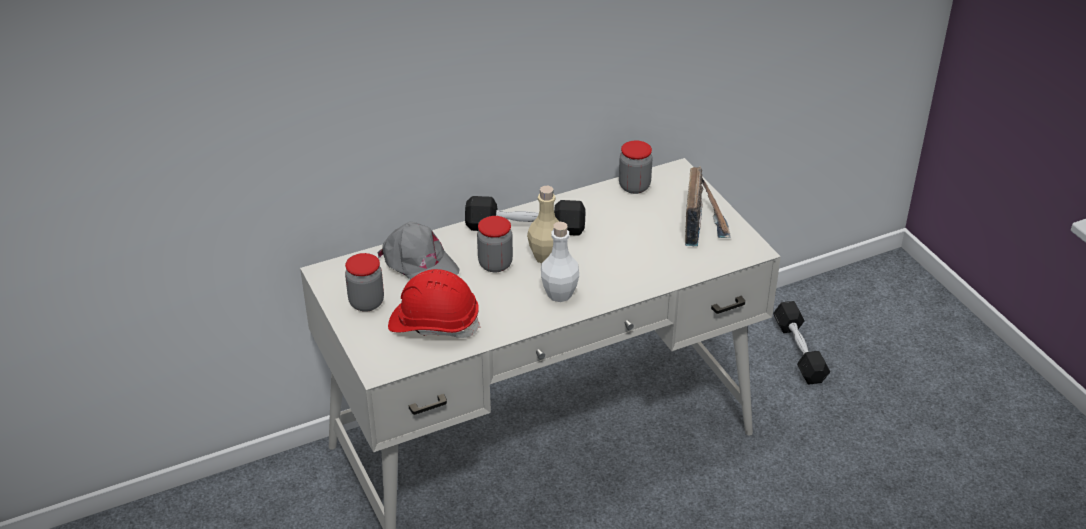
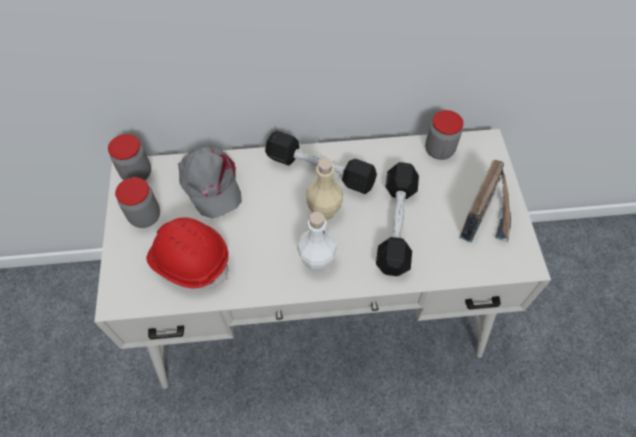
camera: 20 degrees right, 20 degrees up
(495, 264) = (275, 205): jar -> jar (137, 173)
(799, 351) = (548, 287): black dumbbell -> black dumbbell (396, 225)

